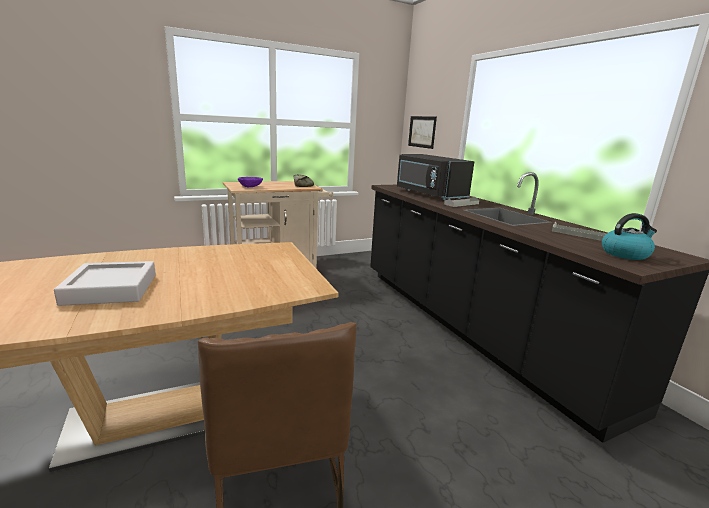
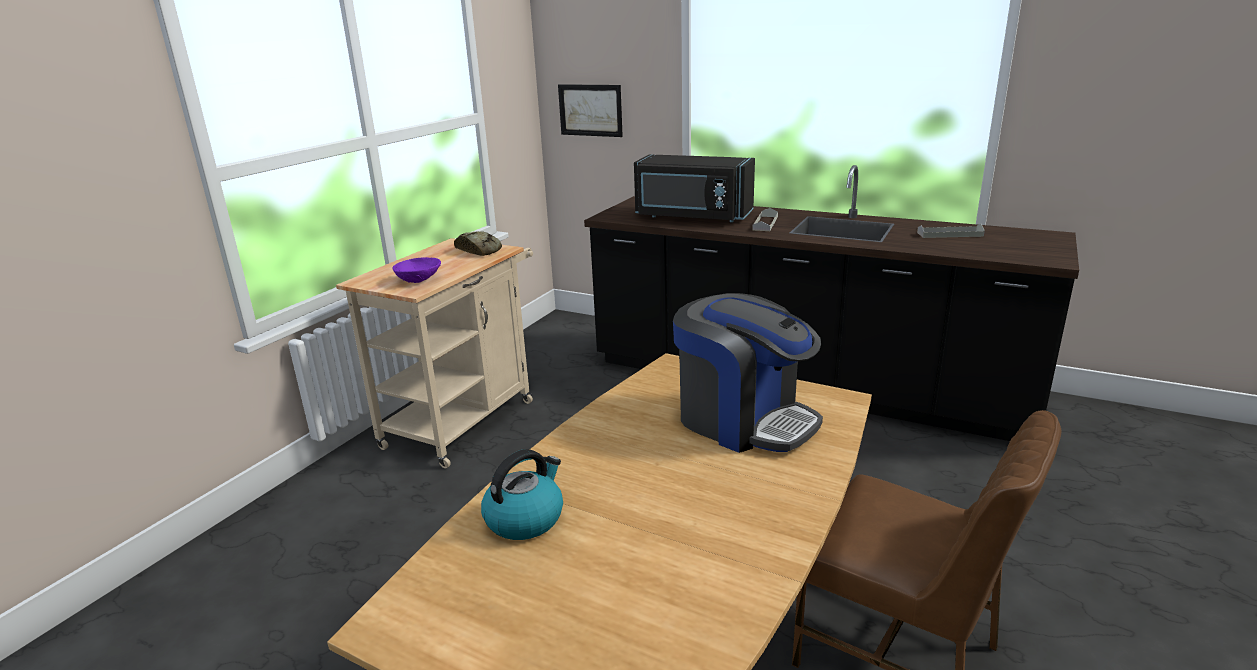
camera: 35 degrees left, 5 degrees up
(111, 289) = (672, 515): grey tray -> none
(244, 274) = (743, 420): none -> coffee machine
(625, 254) = (1023, 248): kettle -> kettle (525, 518)

